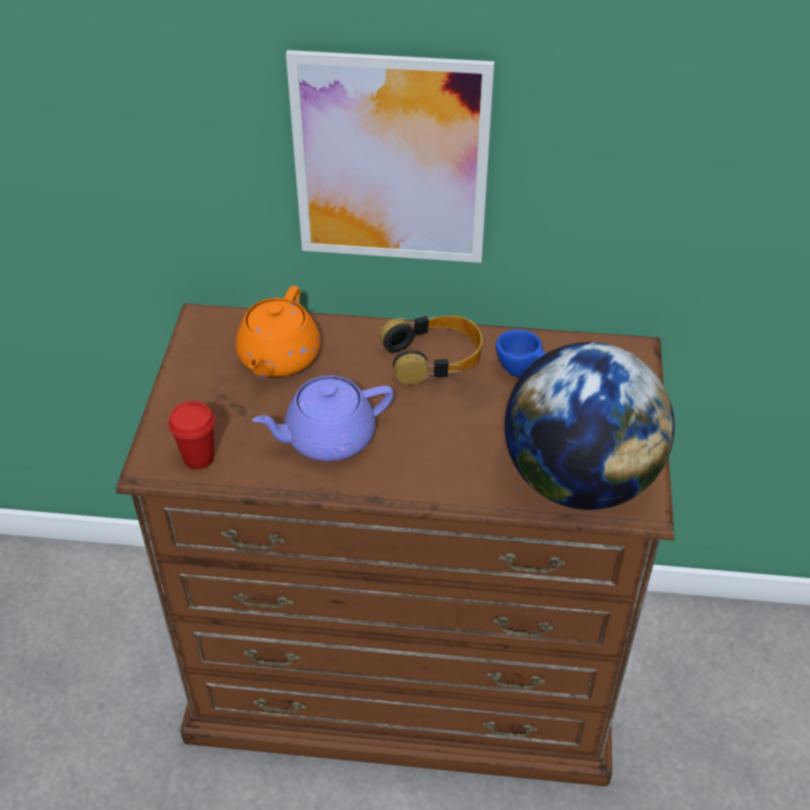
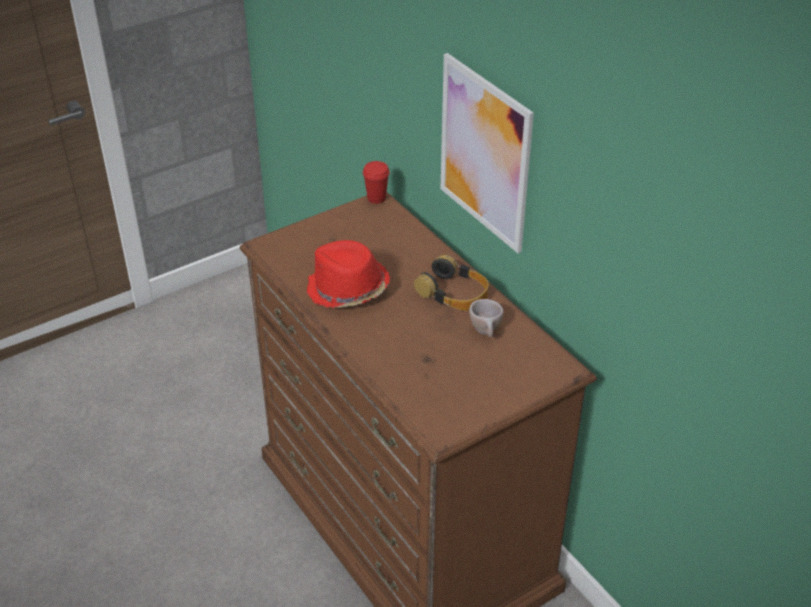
camera: 50 degrees right, 5 degrees down
(198, 458) = (284, 256): red cup -> red cup (376, 198)
(278, 358) = (382, 241): orange teapot -> none
(328, 438) = (347, 290): purple teapot -> red hat
(523, 372) = (486, 332): blue cup -> beige cup
(578, 479) = (427, 397): globe -> none

